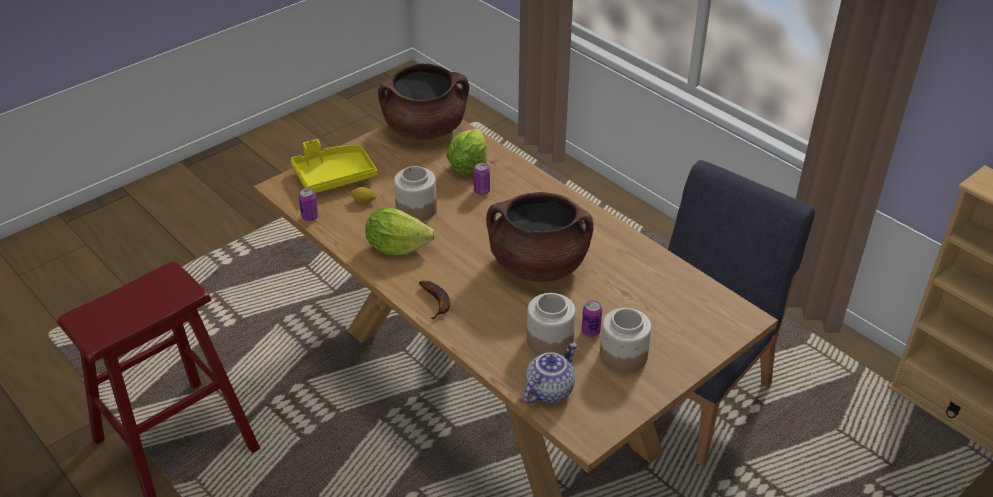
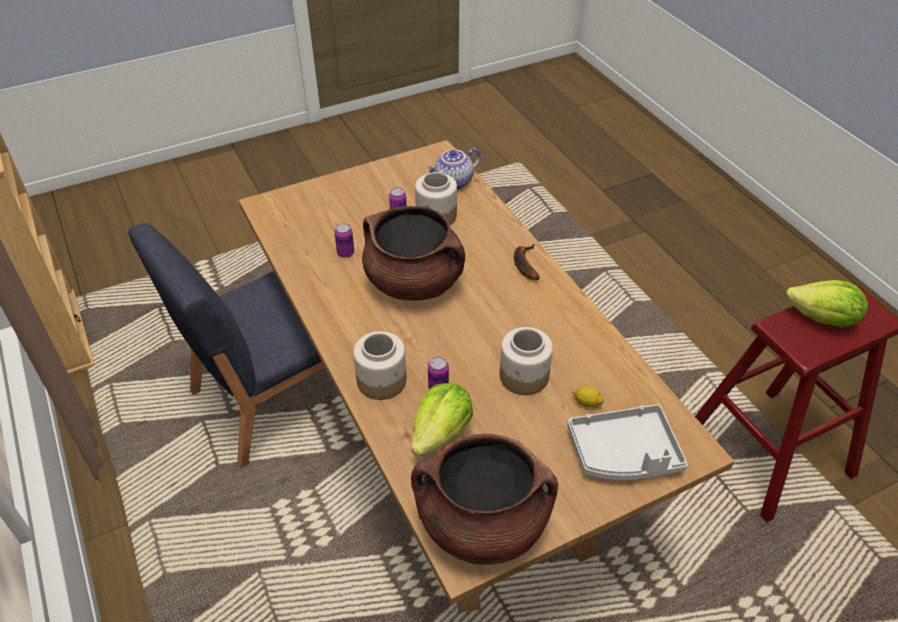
camera: 165 degrees left, 5 degrees up
(310, 217) = (653, 390): can -> can (345, 253)
(334, 176) = (624, 453): yellow tray -> grey tray
(397, 247) = (554, 330): lettuce -> lettuce (823, 319)
(622, 356) = (383, 195): jar -> jar (382, 381)

